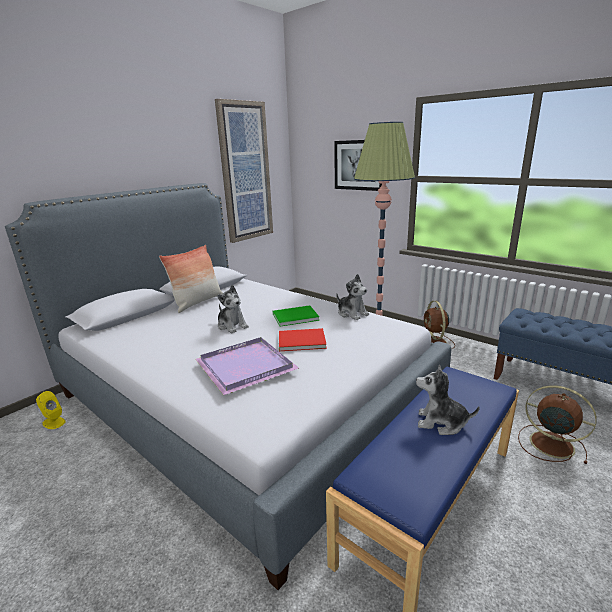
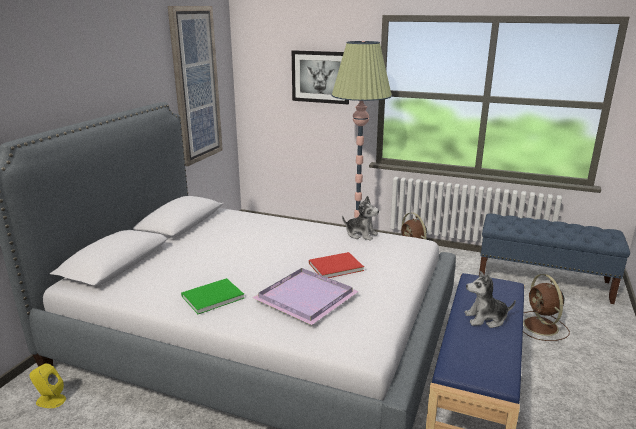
camera: 20 degrees left, 0 degrees up
(197, 302) = (188, 239): pillow -> none
(232, 326) = (253, 260): plush toy -> none
(294, 317) = (308, 244): green book -> green book (210, 297)
(549, 443) = (541, 327): brown fan -> brown fan turned 120 degrees counterclockwise

